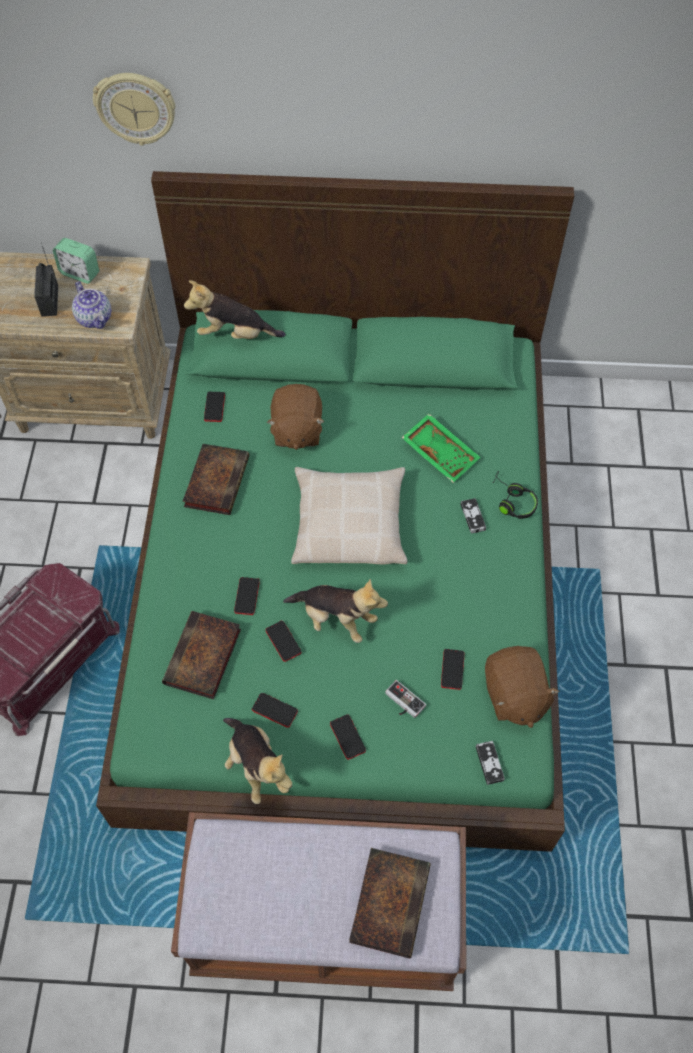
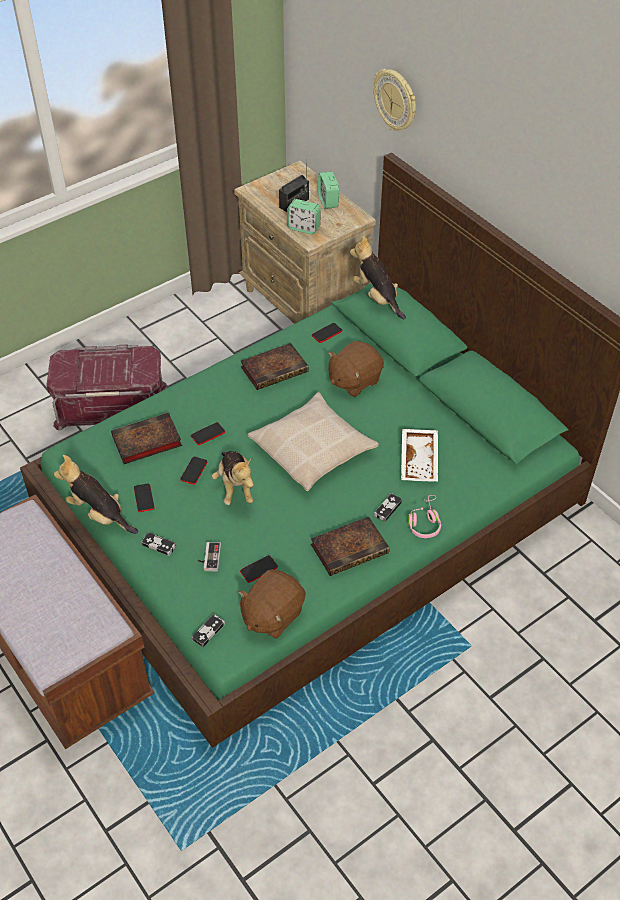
camera: 50 degrees right, 10 degrees down
(95, 318) = (304, 228): teapot -> alarm clock
(256, 766) = (99, 514): plush toy -> plush toy turned 105 degrees clockwise
(347, 737) = (159, 545): phone -> game controller
(389, 900) = (54, 622): book -> book (351, 548)
(441, 452) = (420, 461): green tray -> white tray
(512, 501) = (424, 522): black headphones -> pink headphones

